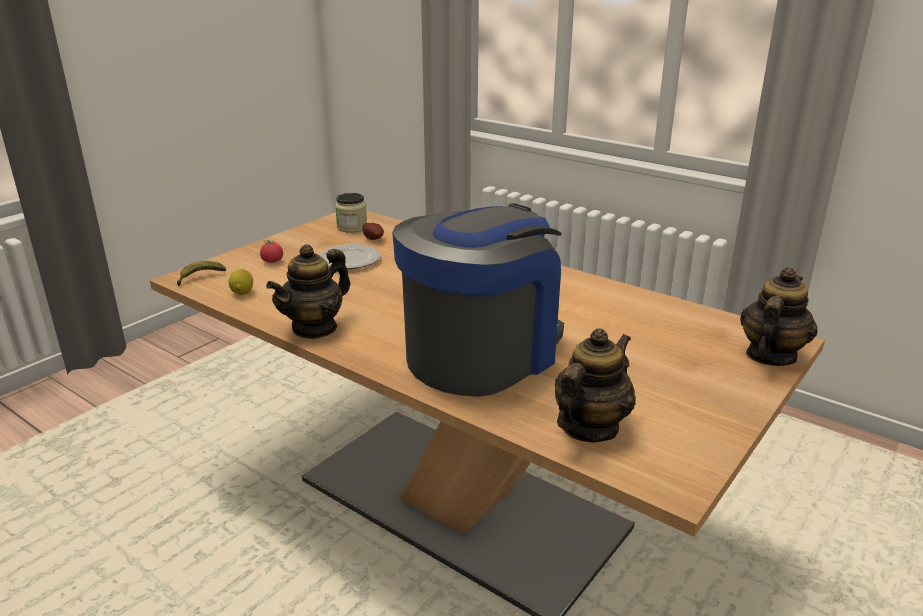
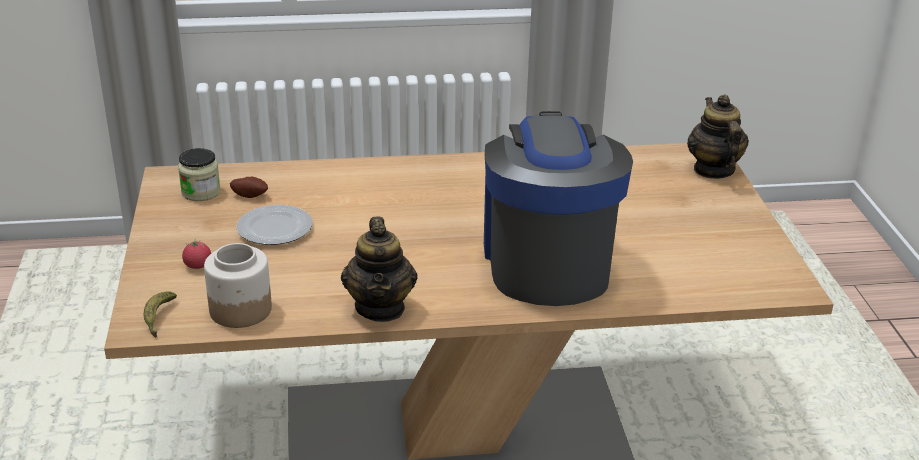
camera: 45 degrees left, 5 degrees up
(242, 292) = (239, 310): lemon -> jar
(589, 428) = (699, 278): teapot -> none

